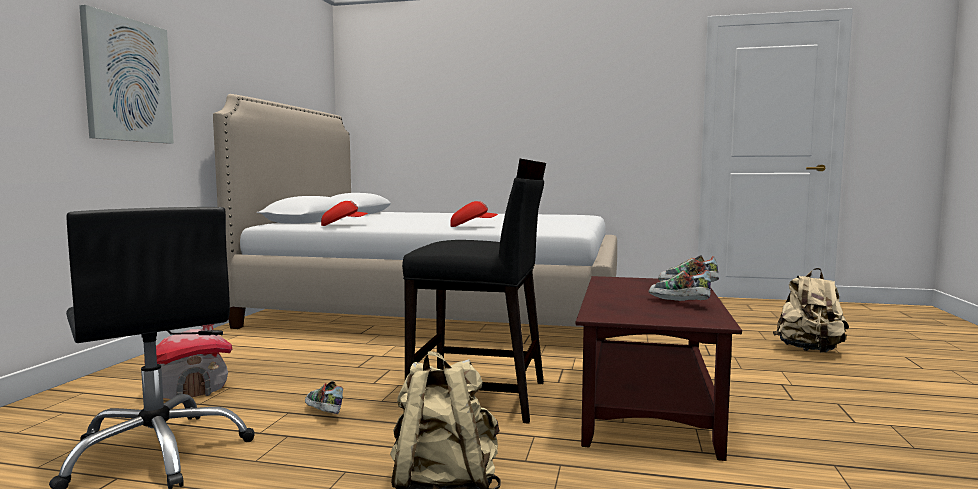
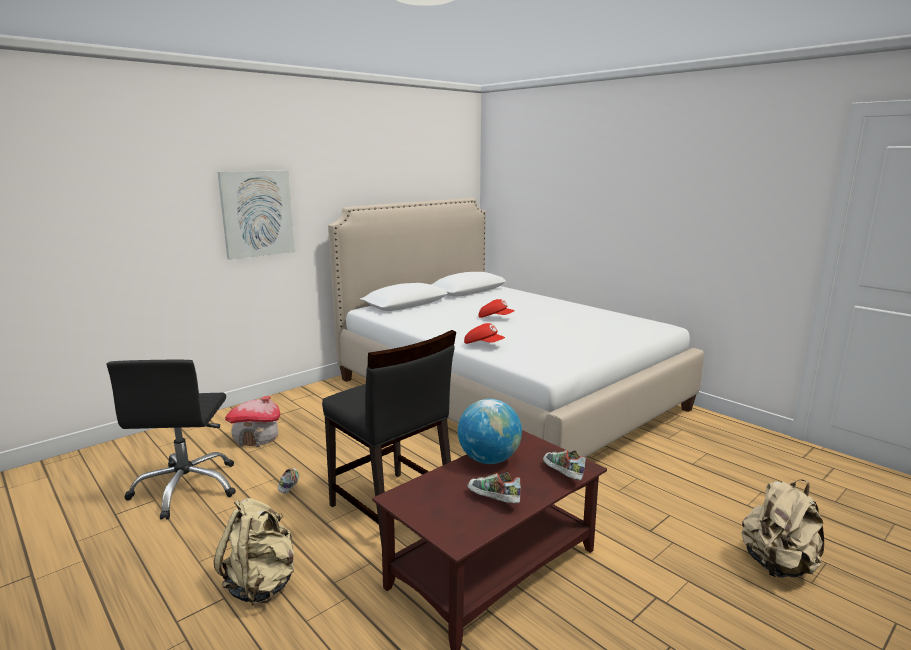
camera: 35 degrees right, 10 degrees up
(343, 225) = (404, 321): red cap -> red cap (495, 318)
(613, 289) = (489, 459): none -> globe
(678, 303) = (493, 500): shoe -> shoe turned 45 degrees counterclockwise

